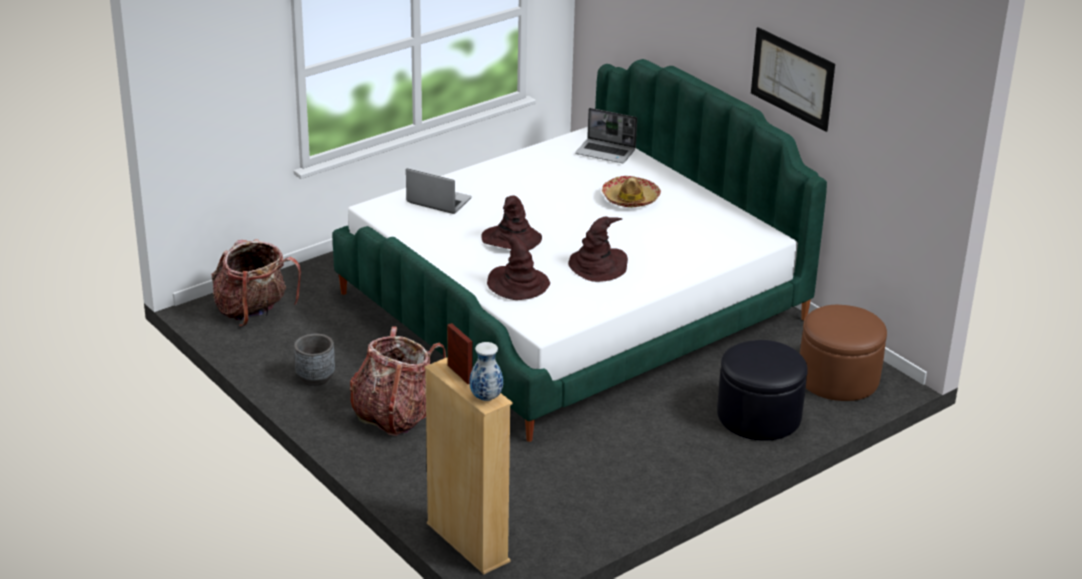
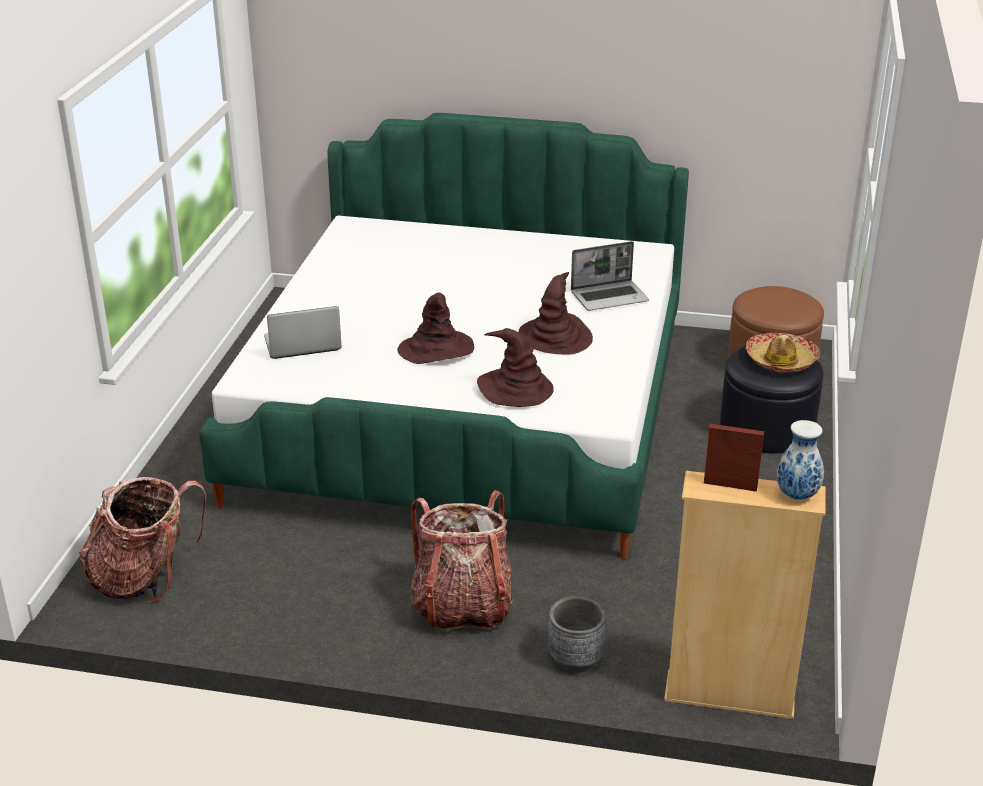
camera: 40 degrees left, 0 degrees up
(315, 378) = (322, 613): grey planter -> grey planter (575, 659)
(606, 152) = (390, 235): laptop -> laptop (610, 297)
(630, 199) = (481, 266): hat -> hat (781, 360)
(792, 78) = (622, 72): picture -> none

